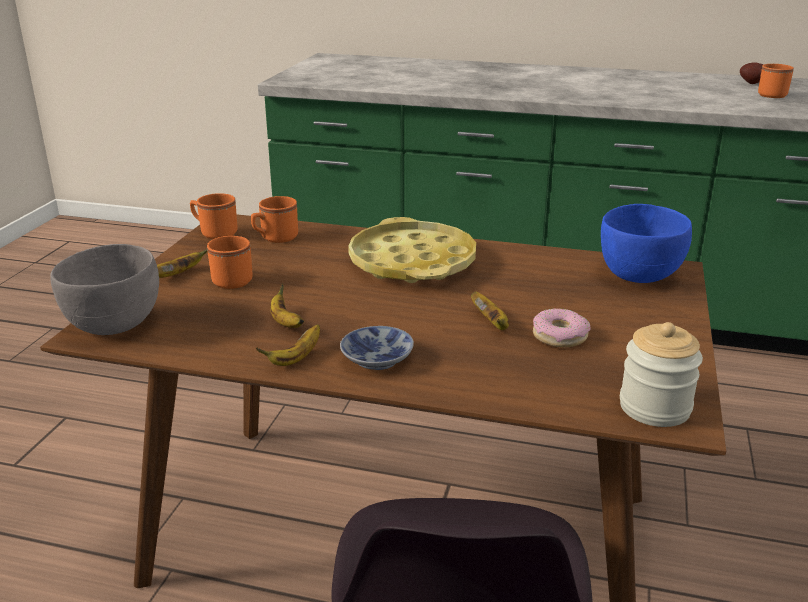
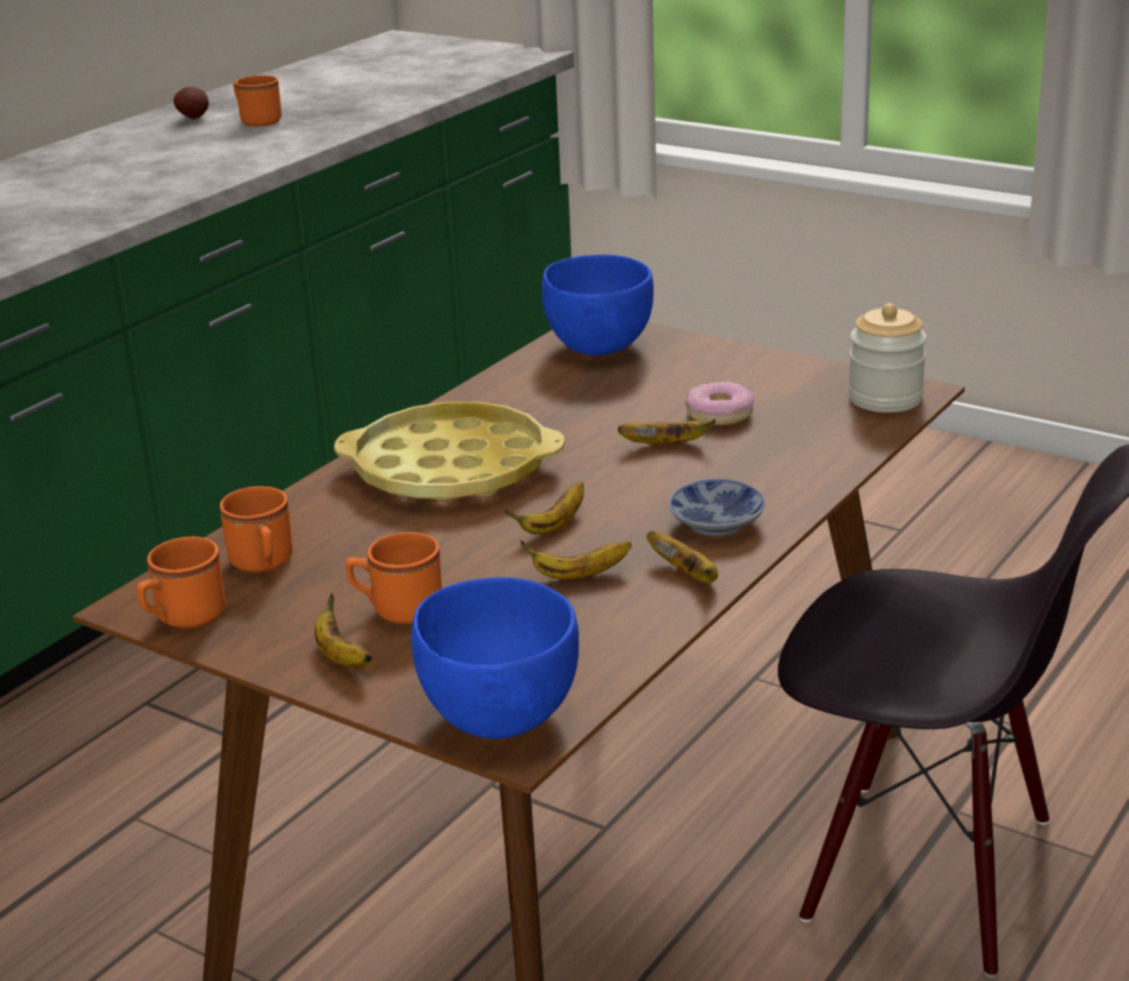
camera: 70 degrees left, 0 degrees up
(115, 325) = (499, 715): grey bowl -> blue bowl
(349, 304) = (553, 526): none -> banana

